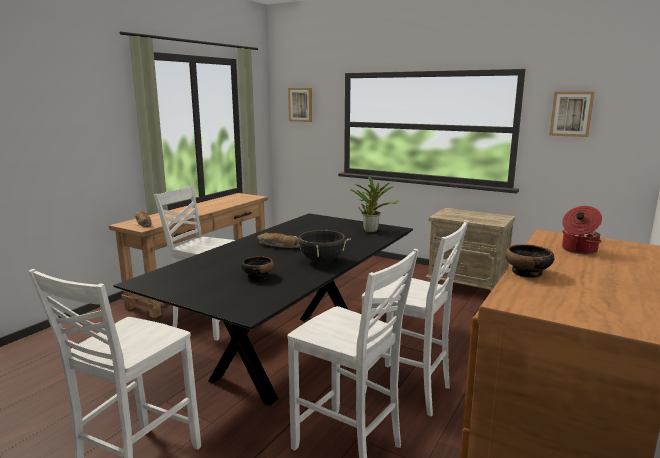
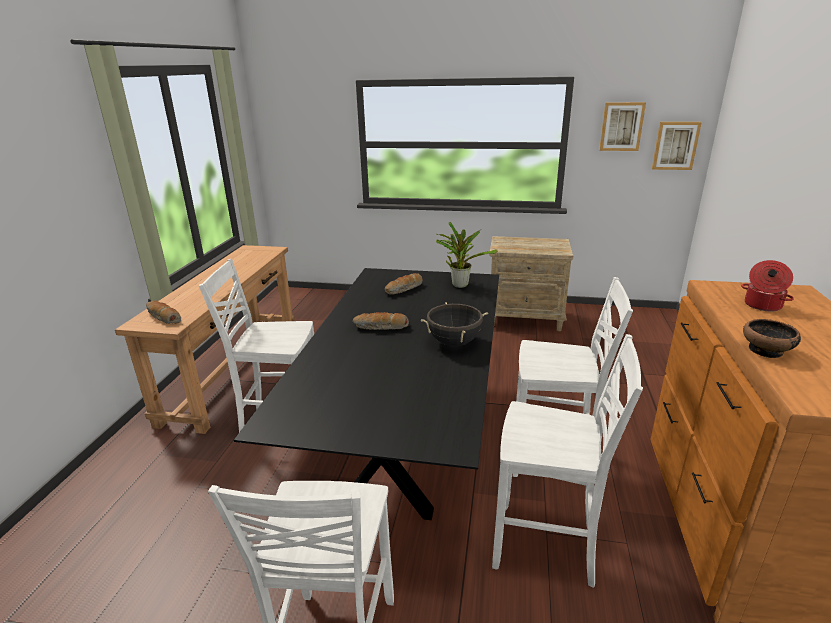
camera: 20 degrees left, 10 degrees up
(258, 276) = (406, 382): bowl -> none
(300, 104) = (296, 121): picture -> picture (675, 145)
(323, 228) = (404, 289): none -> bread

